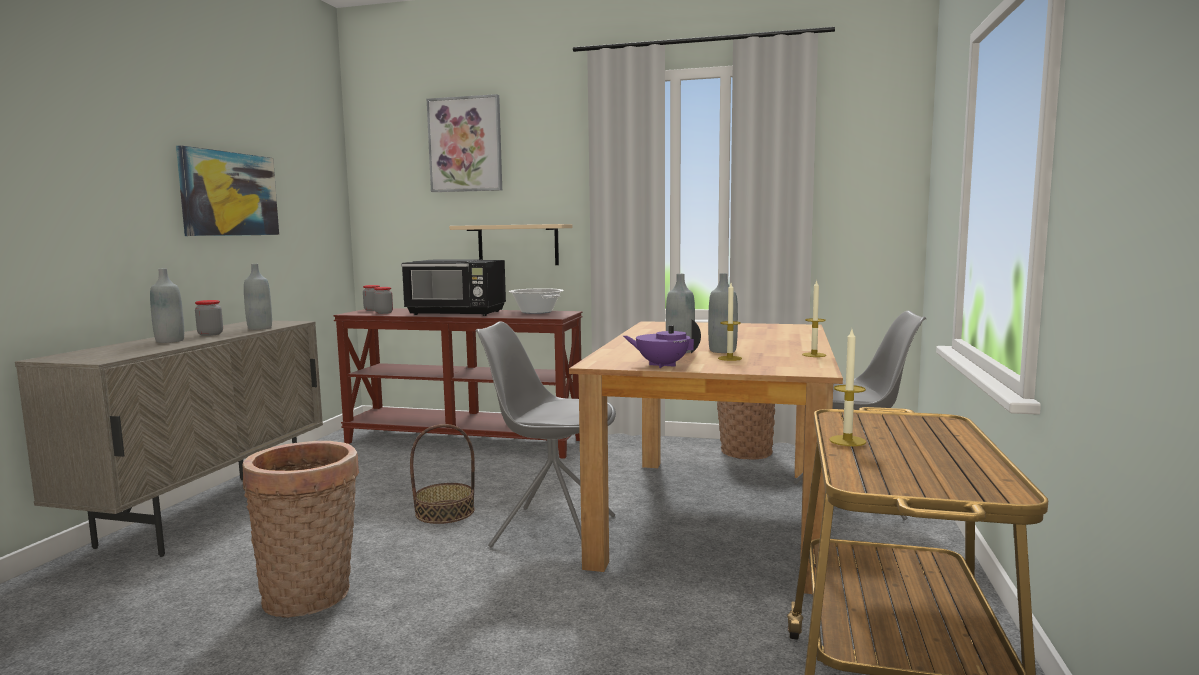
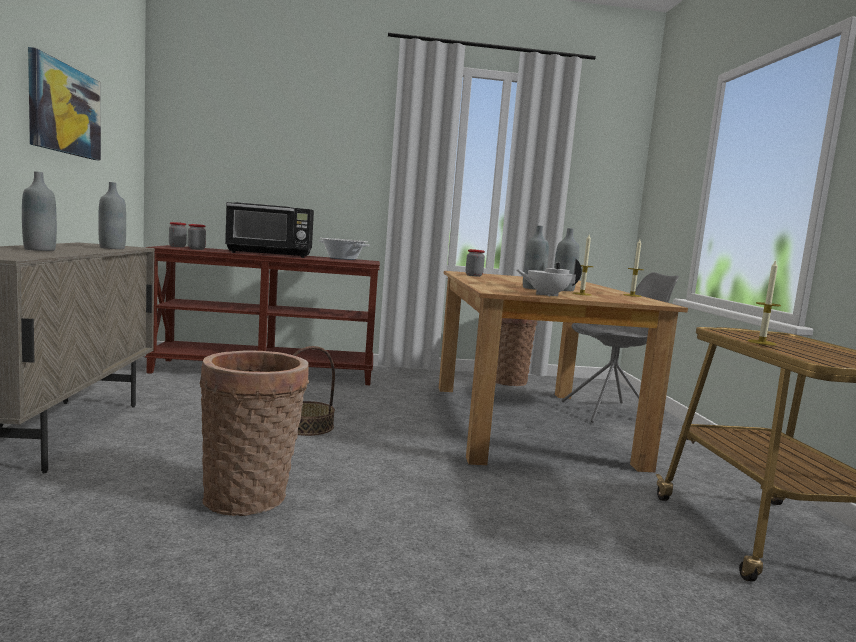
camera: 20 degrees left, 0 degrees up
(210, 334) = (70, 248): jar -> jar (474, 275)
(465, 144) = (274, 103): picture -> none
(518, 245) = (318, 199): beige shelf -> none
(552, 530) = (415, 438): grey chair -> none
(662, 365) = (546, 295): purple teapot -> white teapot

